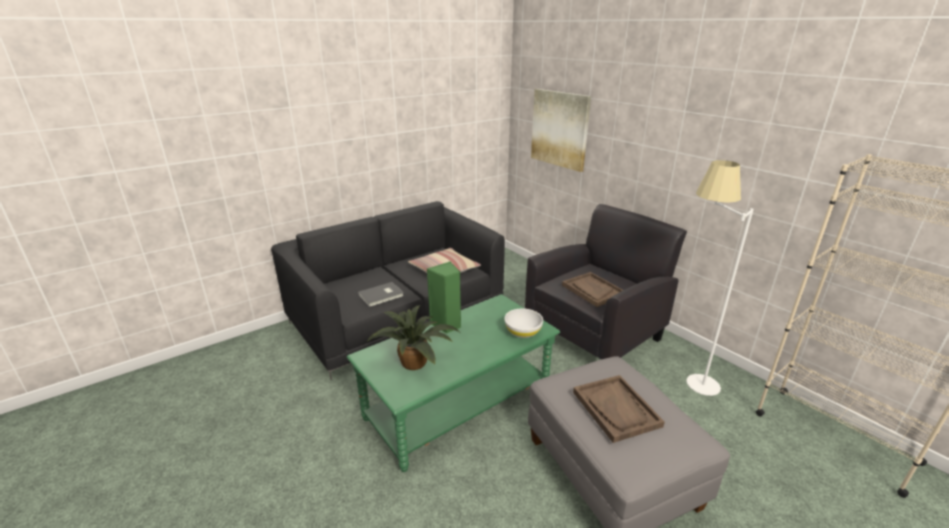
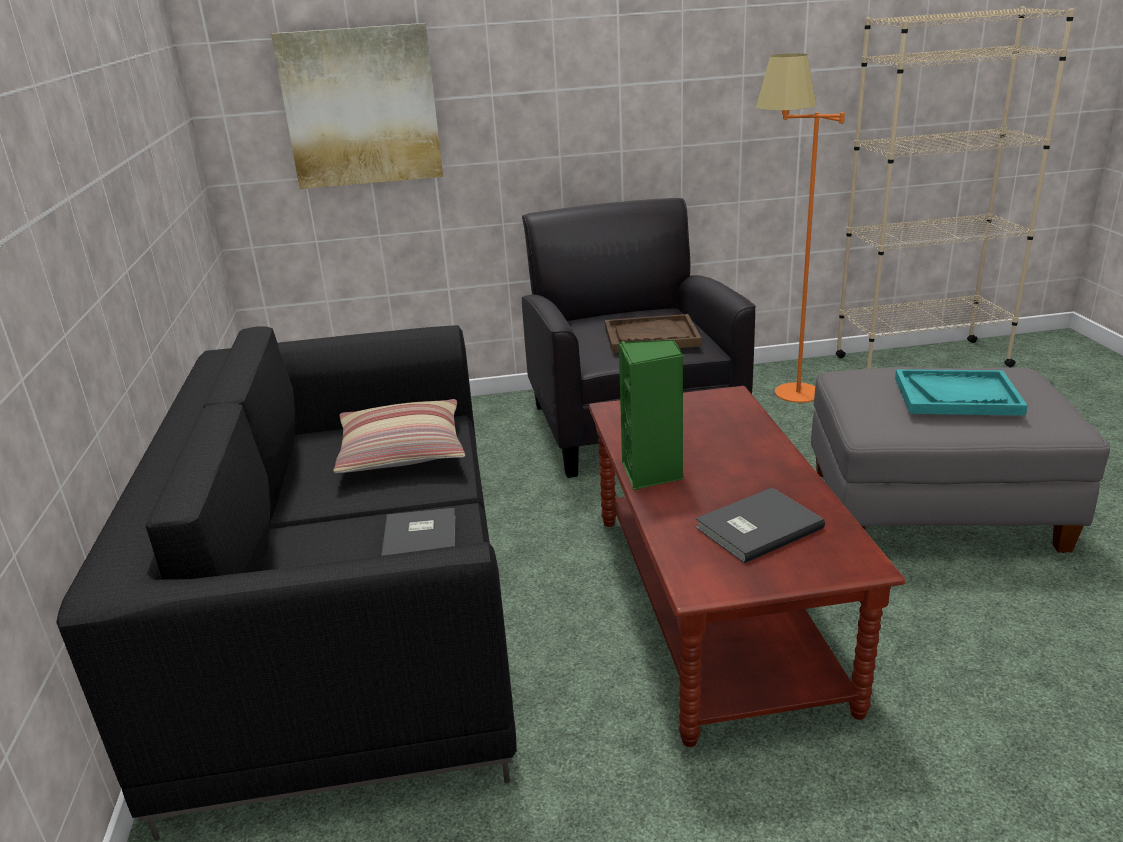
camera: 60 degrees left, 0 degrees up
(416, 361) = (755, 527): potted plant -> grey book
(459, 403) = (714, 604): green coffee table -> brown coffee table
(522, 332) = (729, 412): white bowl -> none
(616, 409) = (957, 396): brown tray -> turquoise tray
(687, 380) = (784, 399): white floor lamp -> orange floor lamp

